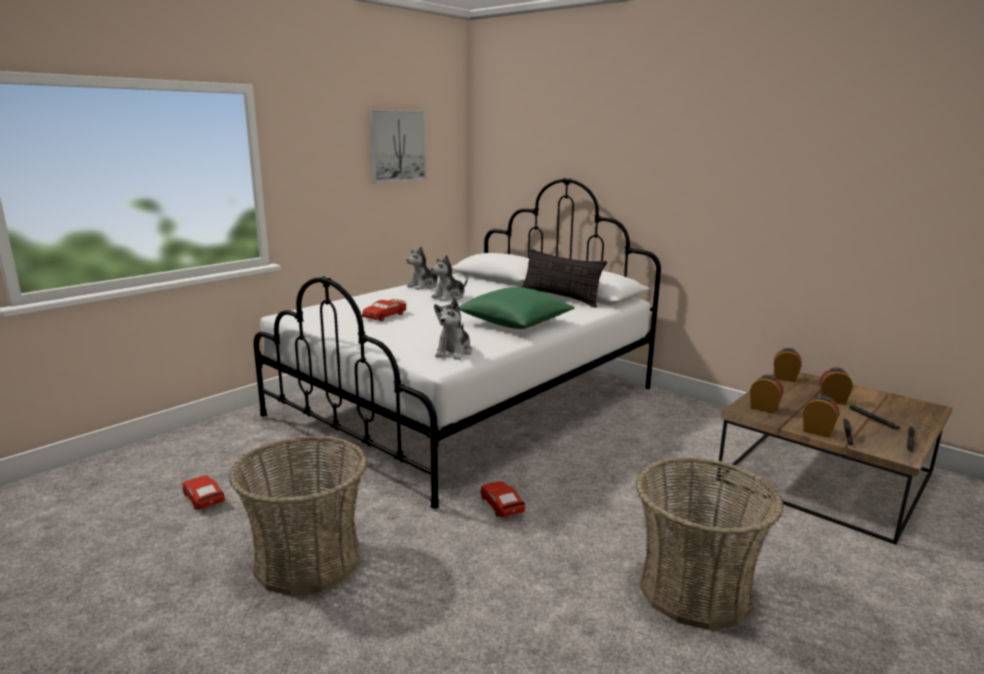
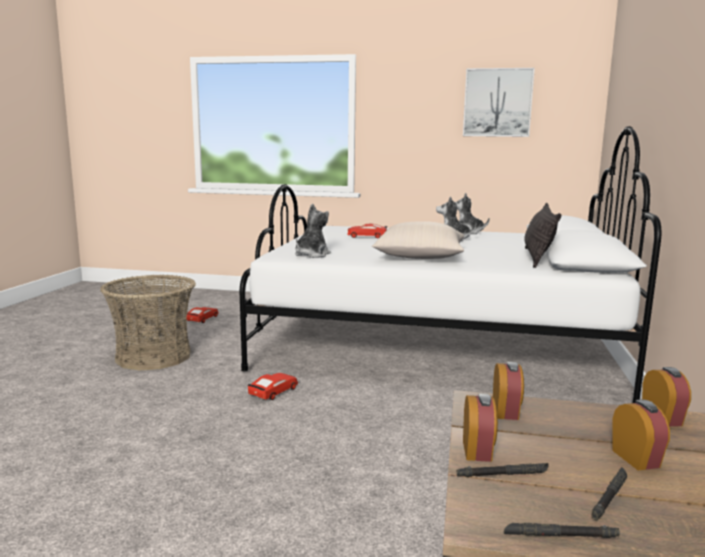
camera: 60 degrees right, 5 degrees down
(454, 352) = (311, 255): plush toy -> plush toy turned 135 degrees clockwise
(515, 323) = (420, 257): green pillow -> beige pillow
(695, 590) = (199, 501): basket -> none

